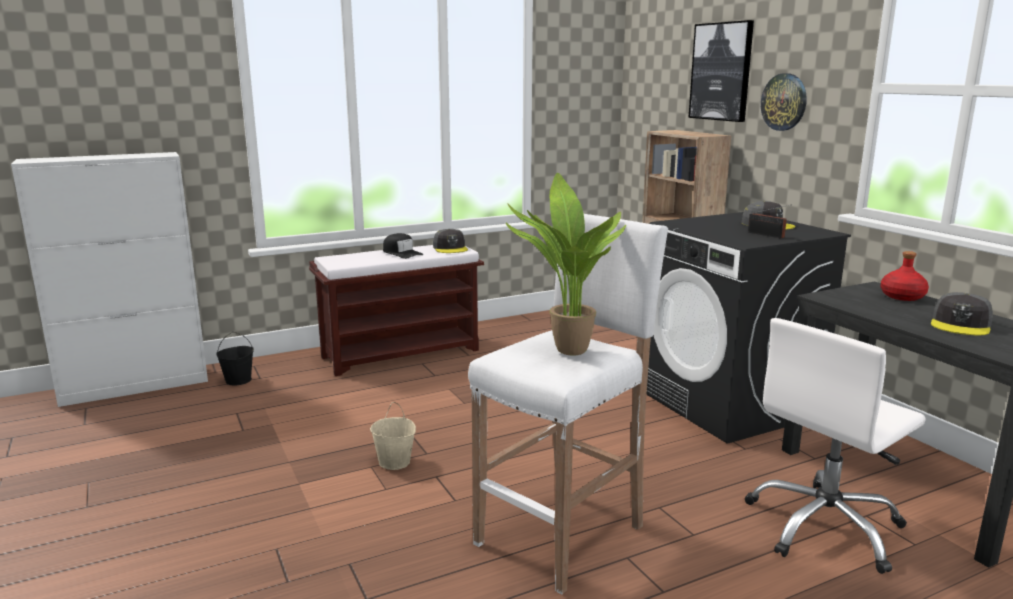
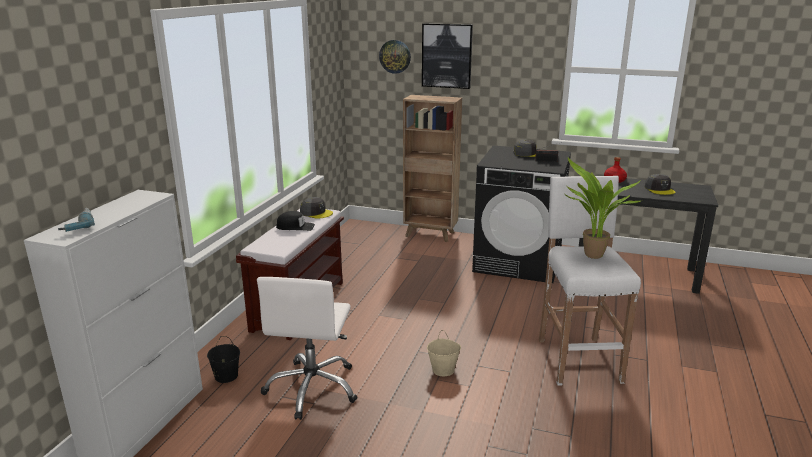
camera: 45 degrees left, 5 degrees up
(63, 158) = (77, 225): none -> power drill
(784, 102) = (502, 76): wall clock -> wall clock (395, 56)
(825, 527) = (642, 303): white office chair -> white office chair (313, 388)

